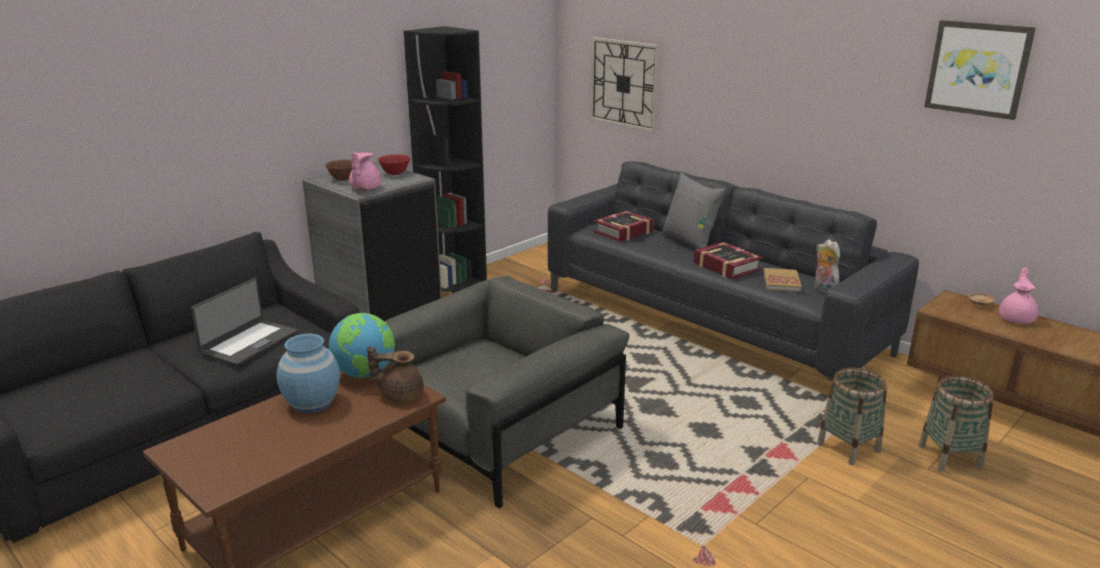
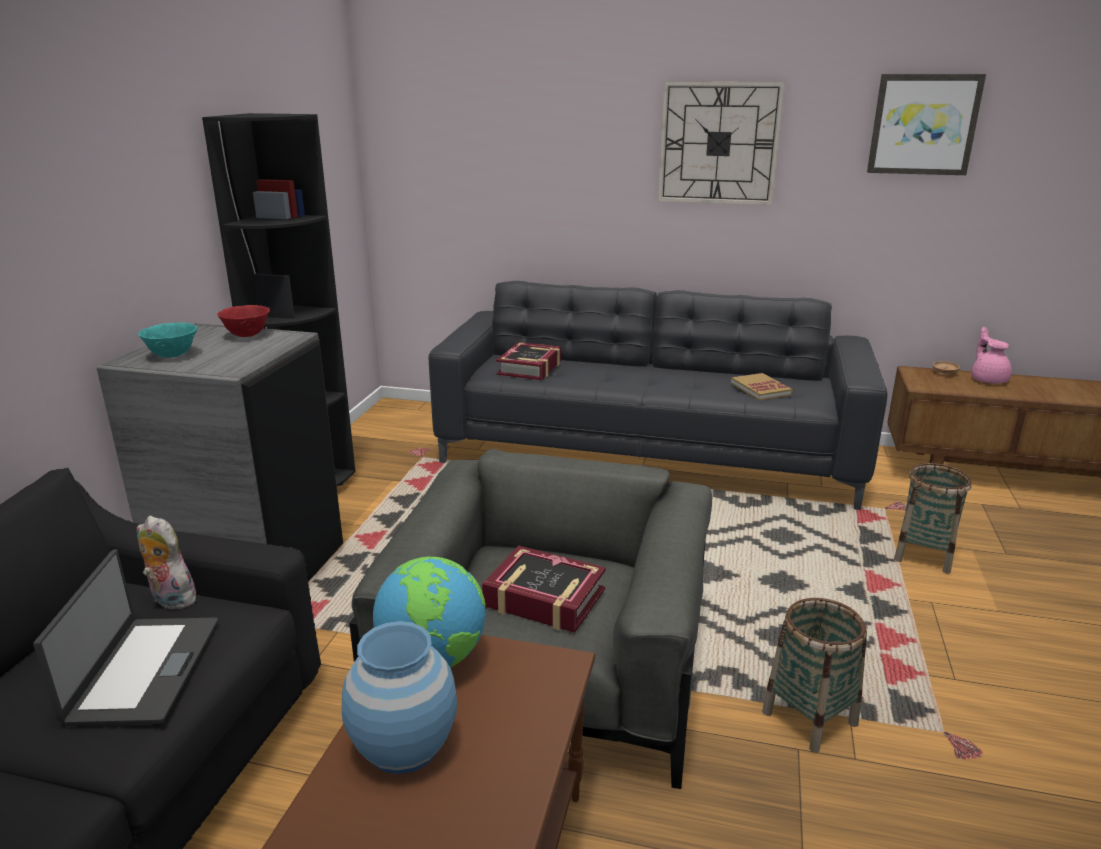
camera: 30 degrees left, 0 degrees up
(344, 179) = (173, 355): brown bowl -> turquoise bowl
(364, 188) = (227, 362): pink teapot -> none
(400, 395) = (531, 676): brown teapot -> none
(624, 83) = (469, 187): wall clock -> wall clock (718, 143)
(689, 243) = (614, 367): grey pillow -> none
(726, 266) = (687, 384): book -> book (544, 598)
(823, 289) = (804, 388): plush toy -> plush toy (170, 600)
(950, 457) = (1006, 535): basket -> basket (810, 718)

